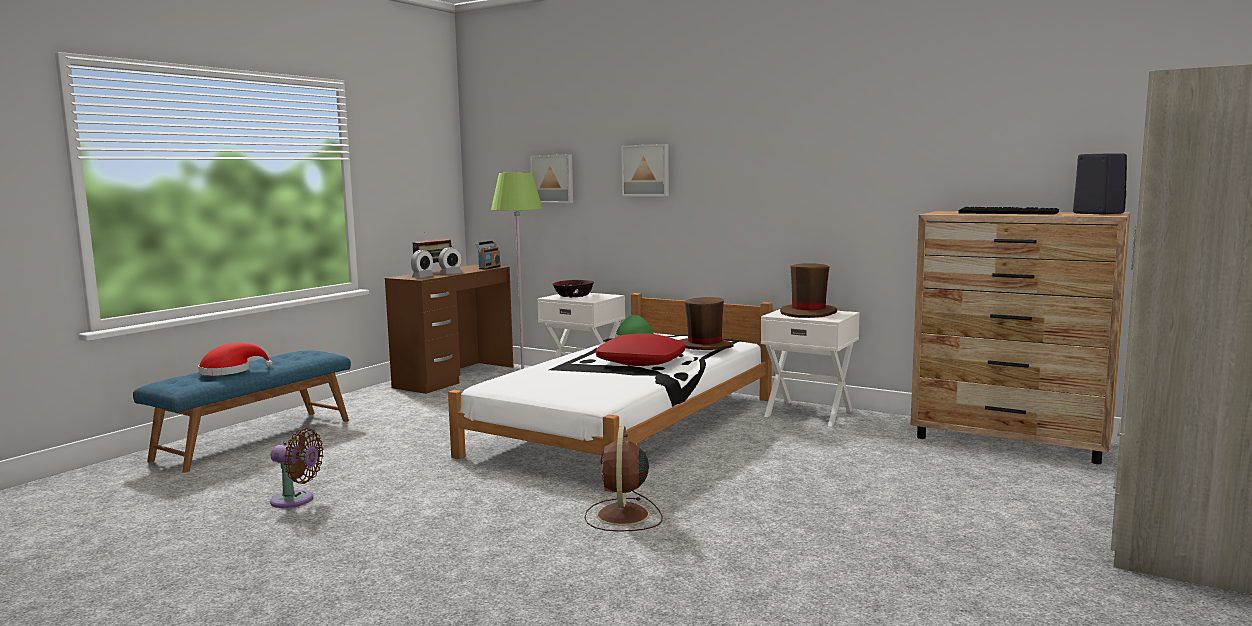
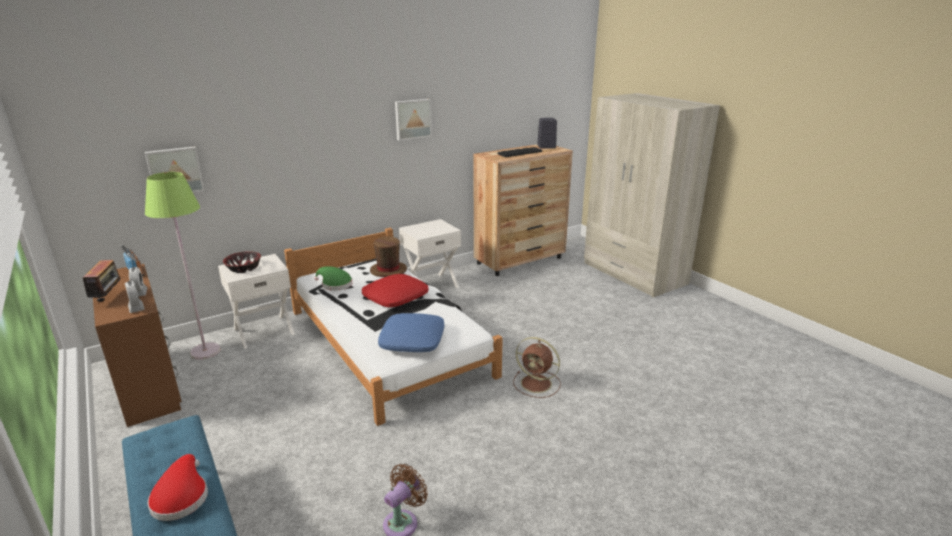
camera: 65 degrees left, 15 degrees up
(544, 383) = (412, 340): none -> blue pillow
(646, 170) = (278, 152): picture -> picture (412, 119)
(808, 313) = (427, 228): brown hat -> none

